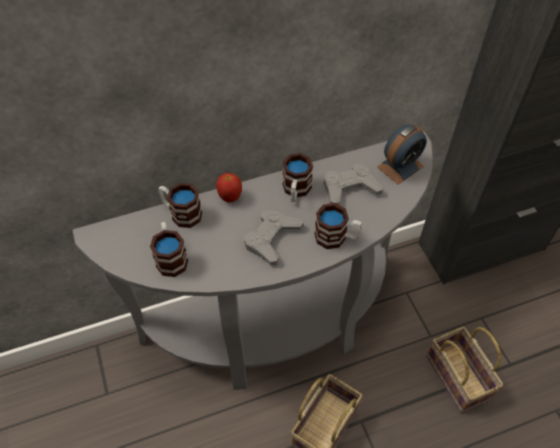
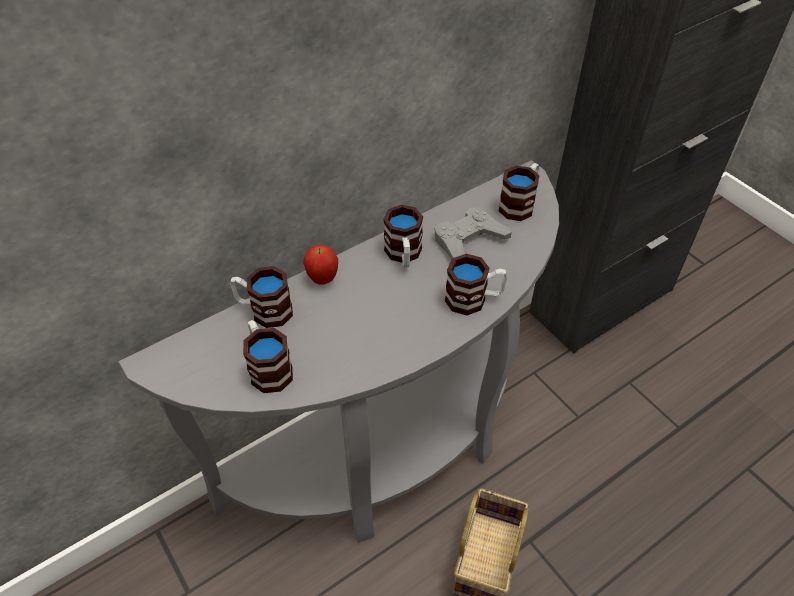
camera: 15 degrees left, 5 degrees down
(272, 238) = (393, 317): grey game controller -> none
(400, 166) = (520, 204): alarm clock -> mug
(459, 378) = (628, 458): basket -> none

